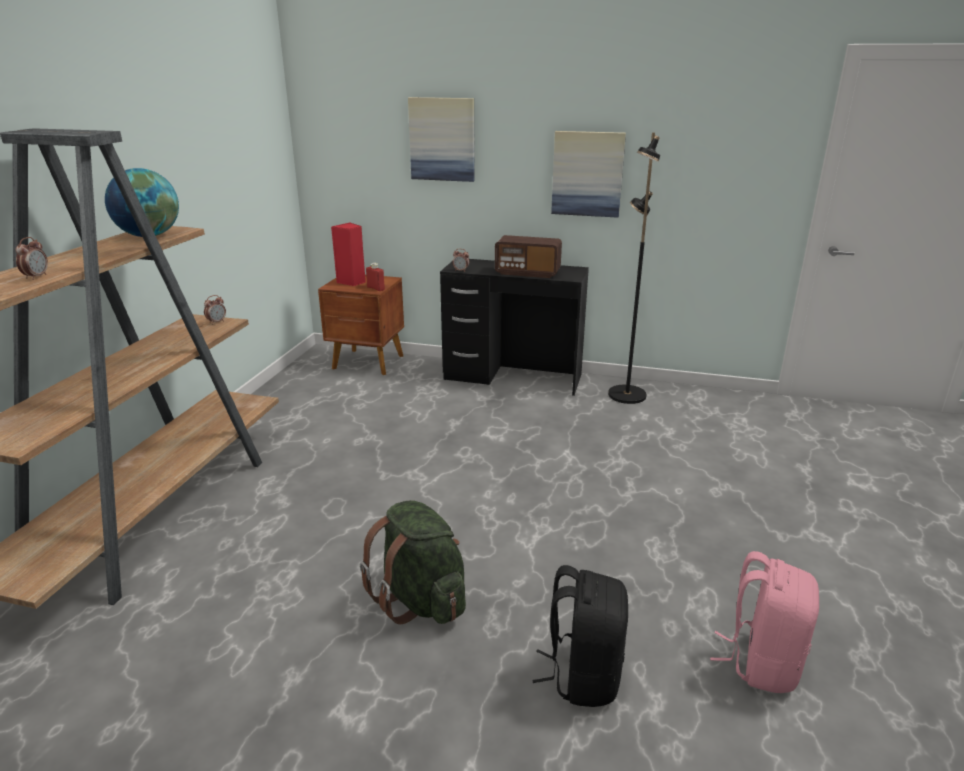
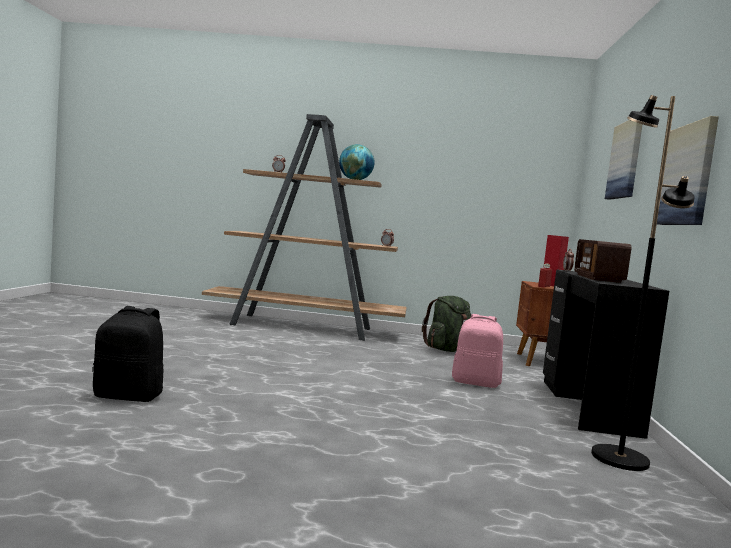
camera: 80 degrees right, 20 degrees down
(421, 599) = (220, 366): green backpack -> green backpack (447, 350)
(761, 662) = (102, 454): pink backpack -> pink backpack (476, 383)

